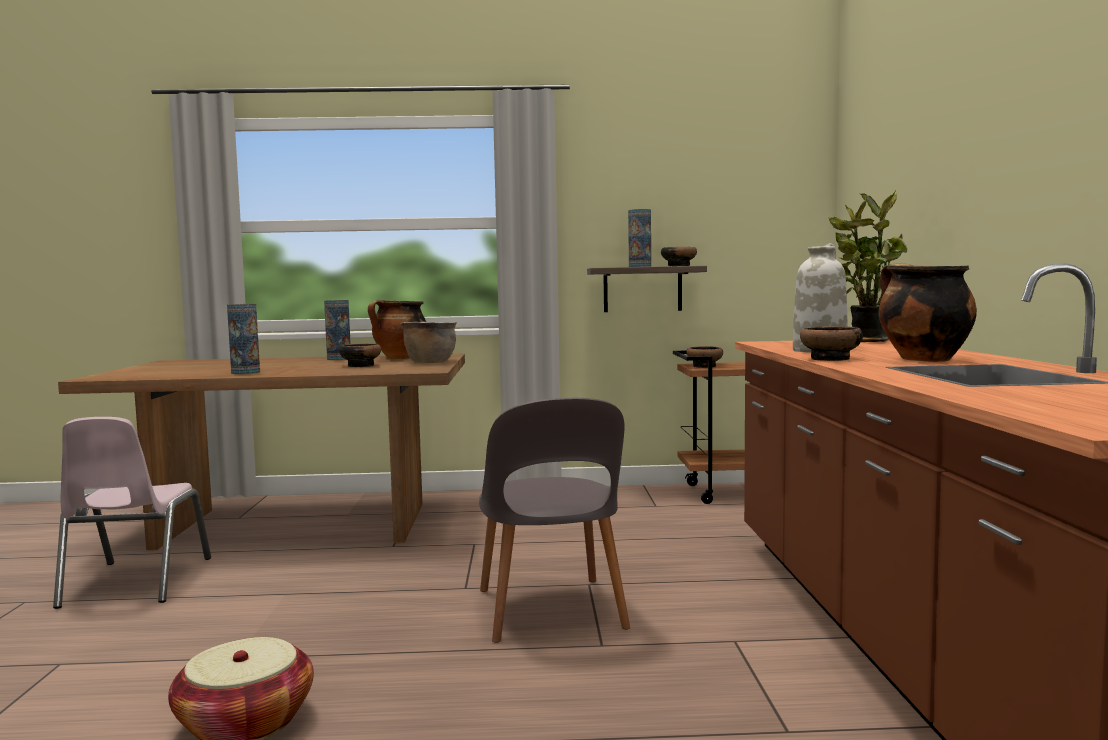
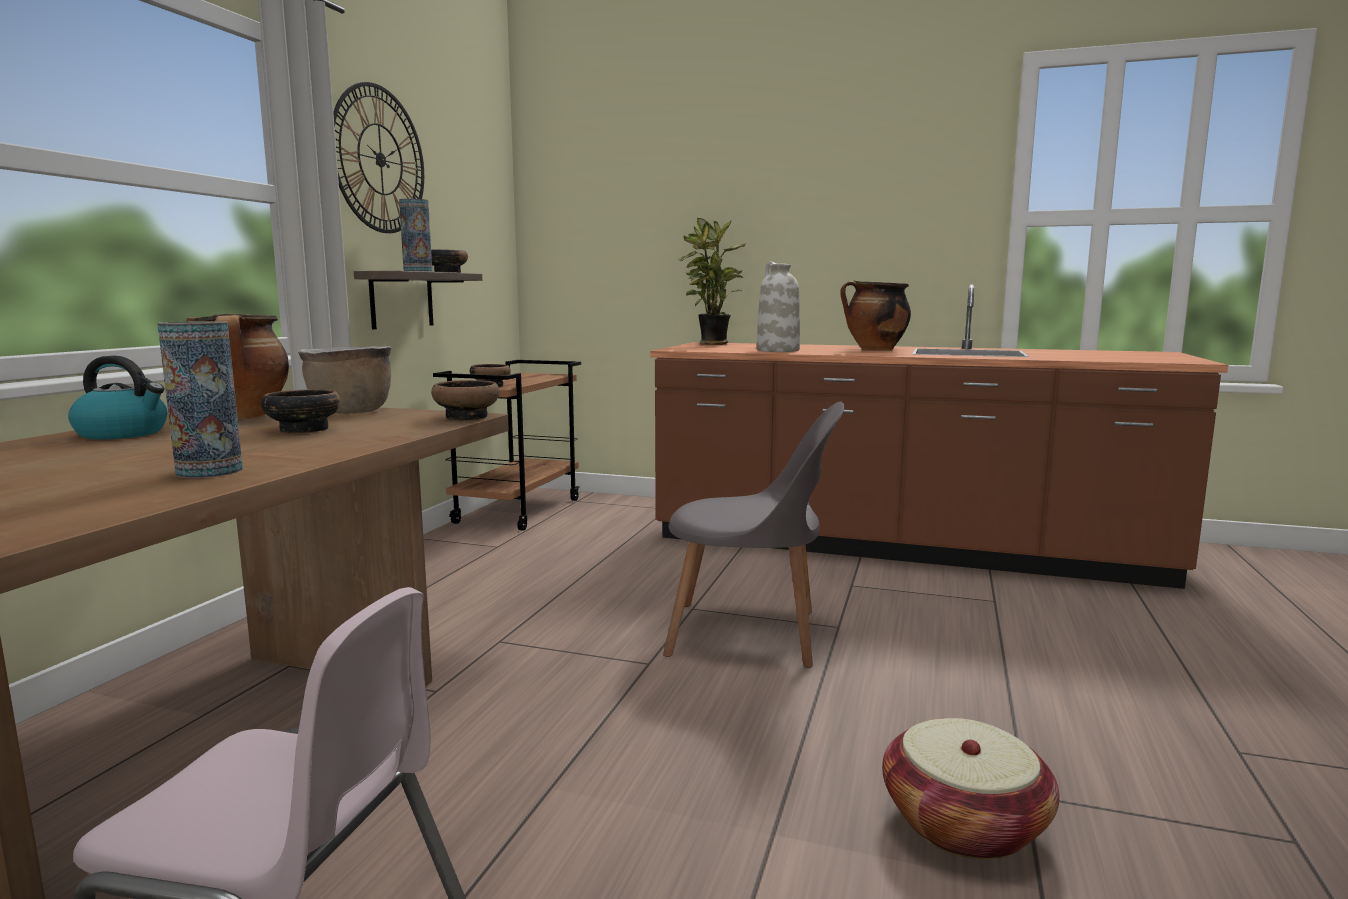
camera: 70 degrees left, 5 degrees up
(339, 359) = (124, 433): vase -> kettle
(626, 182) = (380, 159): none -> wall clock
(831, 359) = (848, 353): bowl -> bowl (467, 417)

